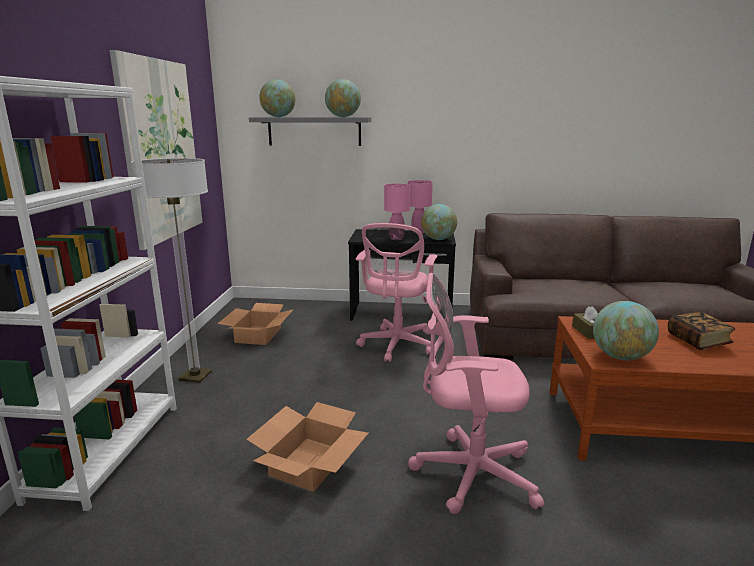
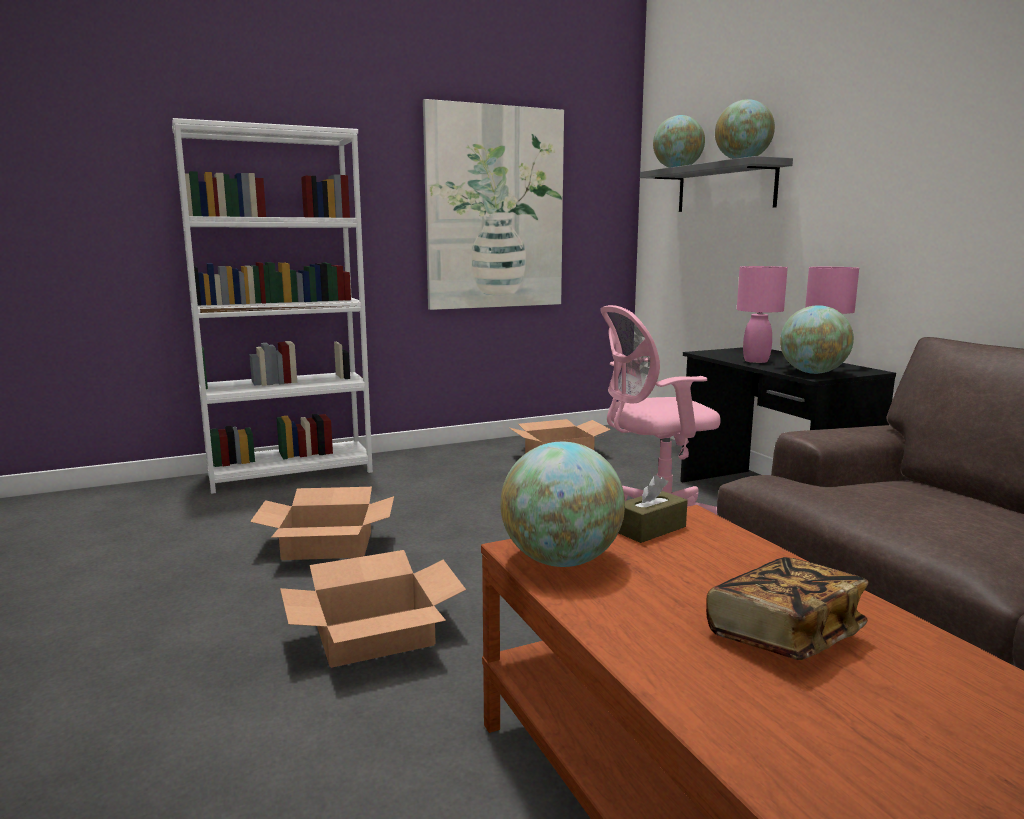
camera: 60 degrees right, 5 degrees down
(195, 376) = (436, 460): floor lamp -> none
(468, 473) = (375, 636): pink office chair -> cardboard box

